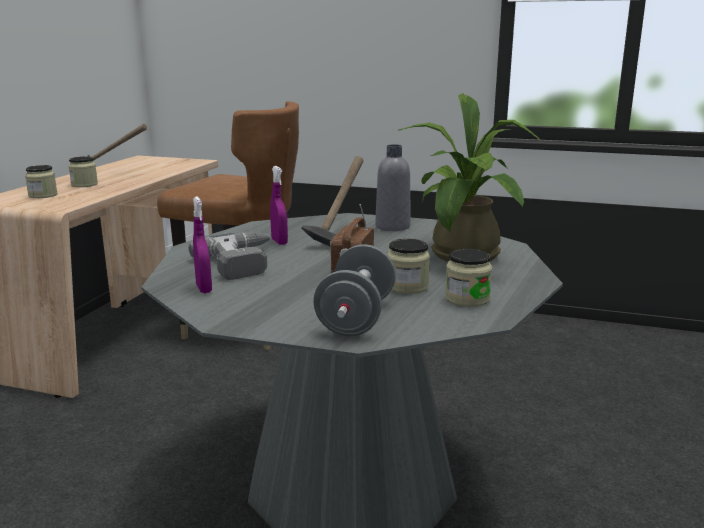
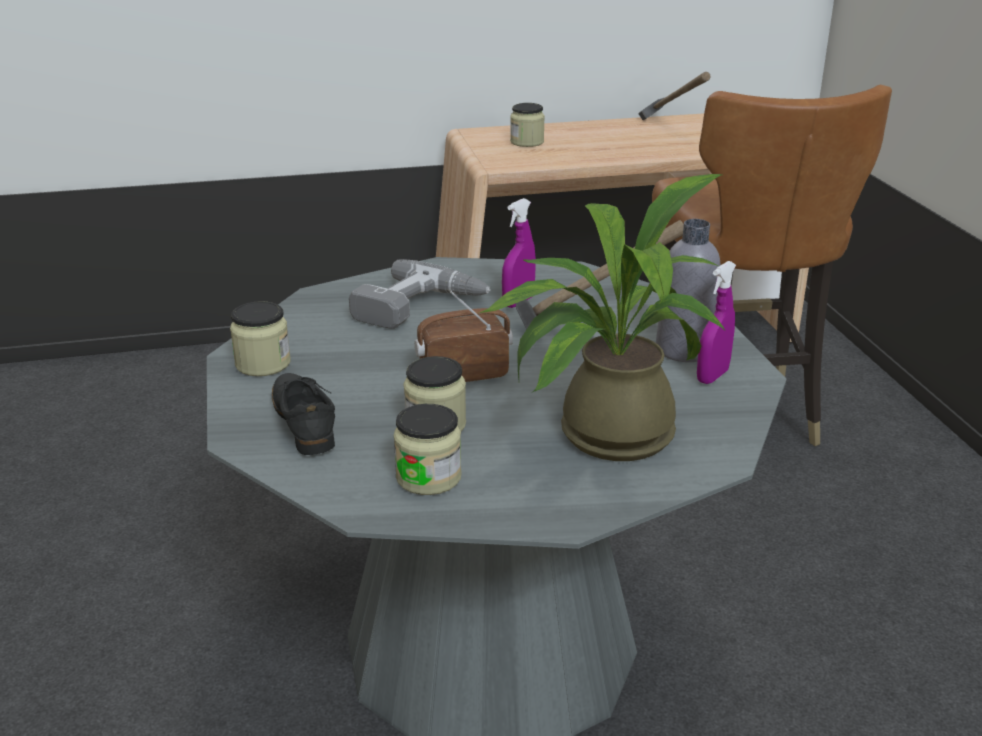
camera: 60 degrees right, 10 degrees up
(84, 184) = (595, 140): jar -> jar (263, 364)
(204, 288) = (319, 317): purple spray bottle -> purple spray bottle (712, 376)
(356, 317) = (304, 421): grey dumbbell -> black shoe

